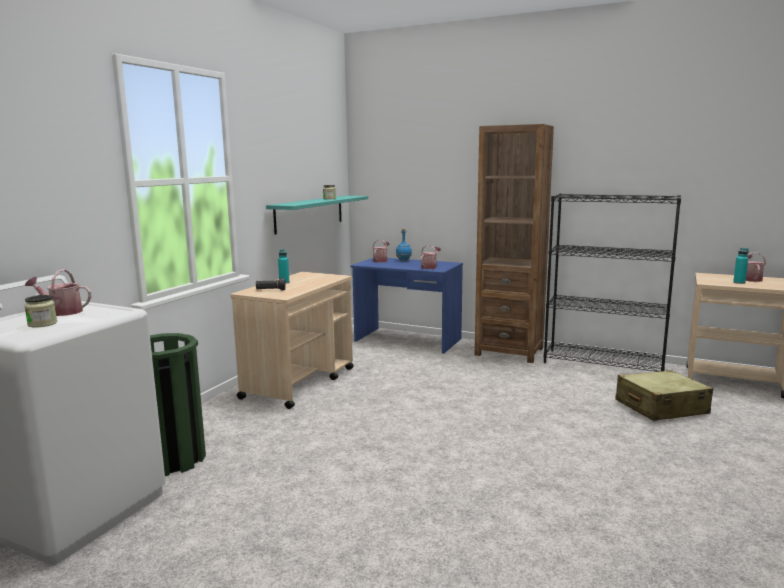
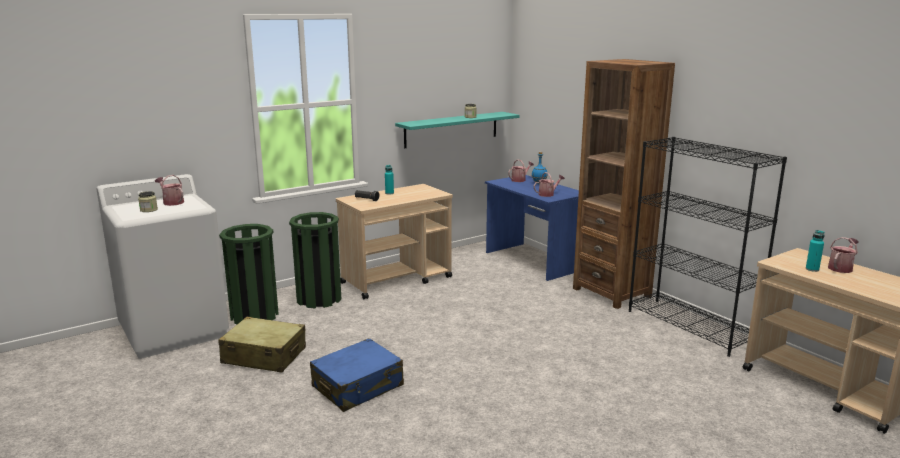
camera: 30 degrees right, 5 degrees up
(234, 421) = (319, 299): none -> green trash can
(410, 499) = (358, 386): none -> blue suitcase
(660, 407) = (674, 381): beige suitcase -> beige suitcase (264, 356)

